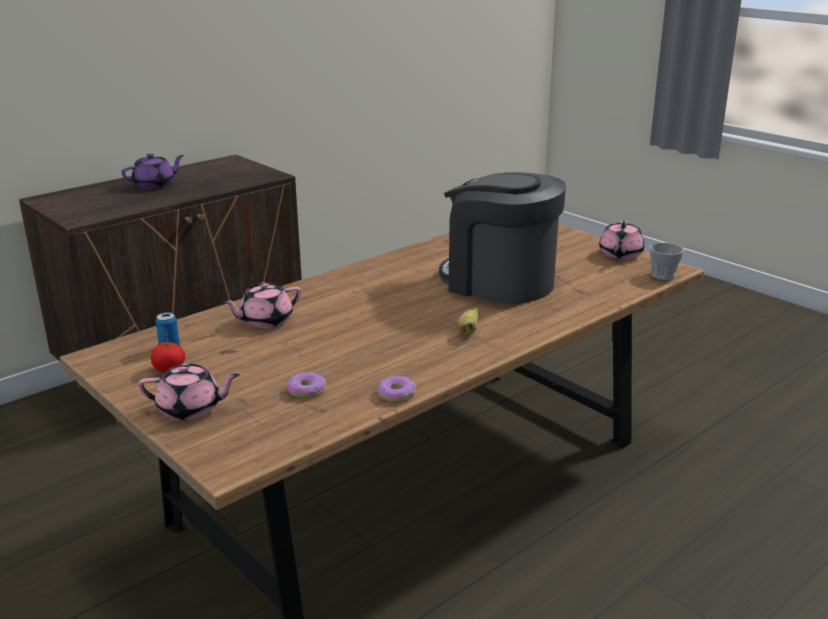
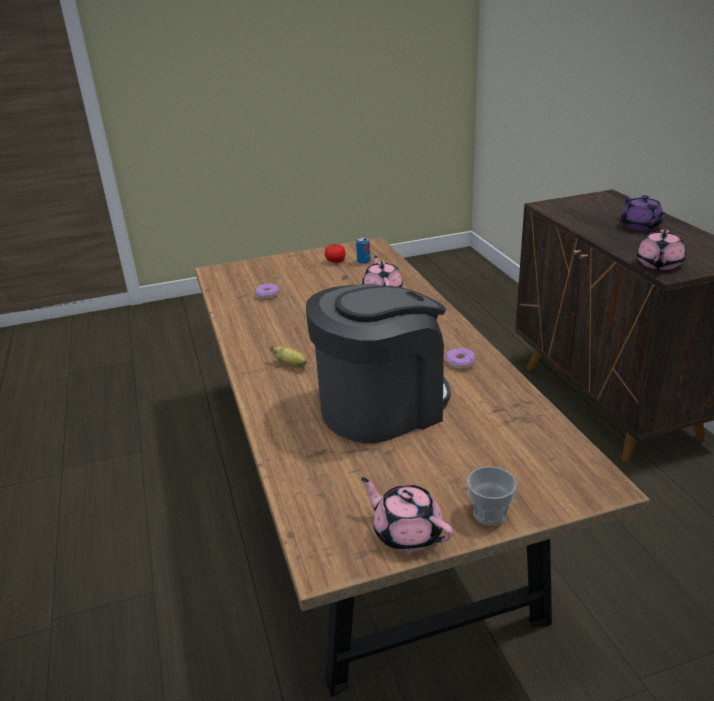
camera: 115 degrees right, 5 degrees up
(191, 409) = (281, 265): pink teapot -> pink teapot (658, 264)
(397, 394) = (230, 320): donut -> donut (460, 362)
(663, 276) = (310, 541): cup -> cup (489, 514)

